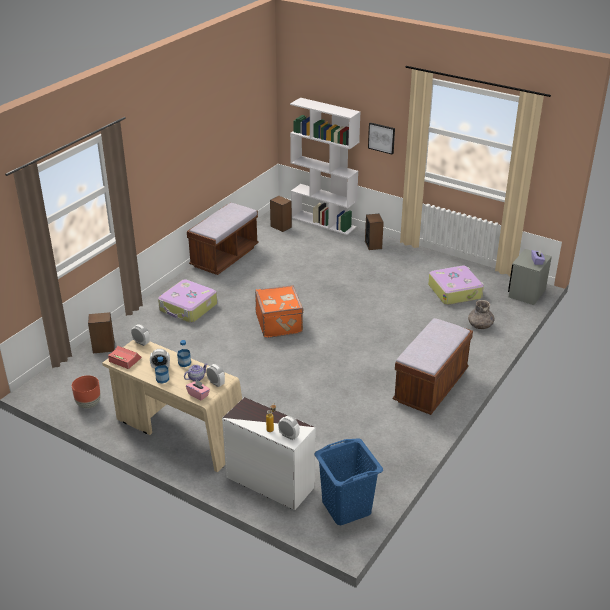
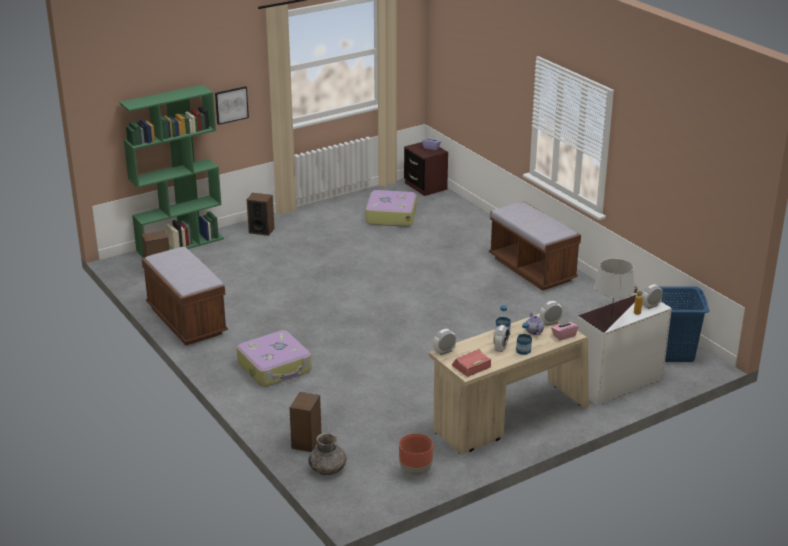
camera: 65 degrees left, 5 degrees down
(249, 417) = (611, 319): none -> grey table lamp
(280, 323) = (361, 318): orange suitcase -> none
(323, 222) = (180, 244): white bookcase -> green bookcase
(480, 325) = (456, 221): grey vase -> grey vase (327, 469)
(526, 293) = (425, 186): grey nightstand -> brown nightstand

